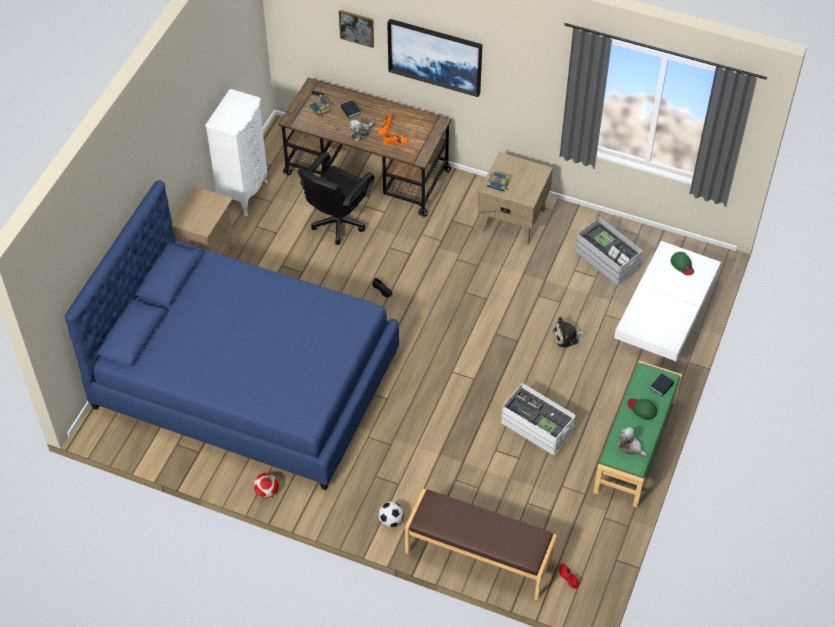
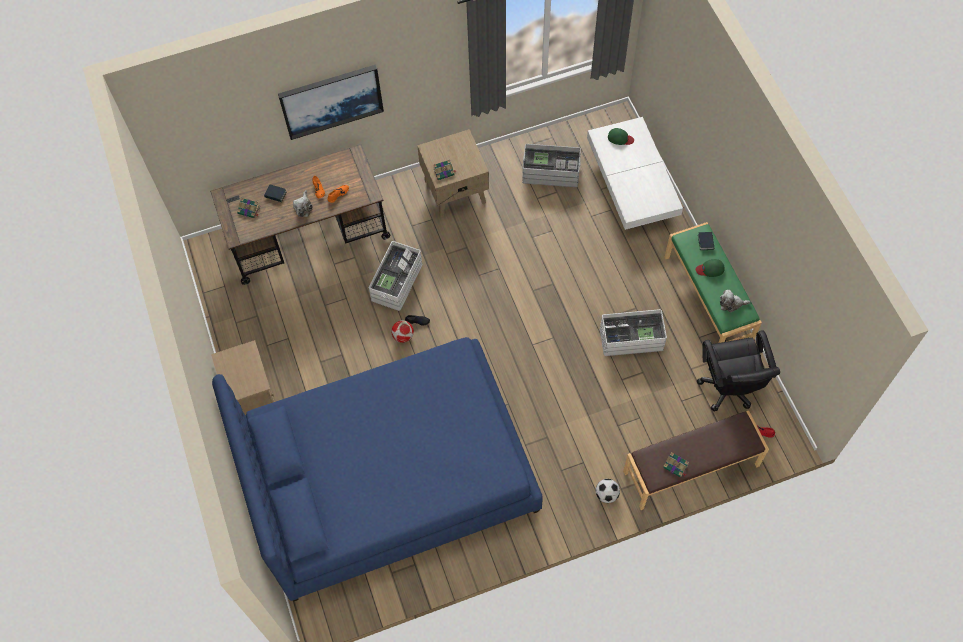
camera: 40 degrees left, 10 degrees up
(245, 195) = (230, 326): white dresser -> none
(267, 491) = (497, 550): football -> football (403, 336)
(337, 226) = (330, 296): black office chair -> black office chair (728, 391)
(357, 28) = (246, 120): picture -> none
(397, 251) = (396, 281): none -> white storage box
(449, 525) = (676, 466): none -> book
(567, 337) = (583, 253): plush toy -> none

